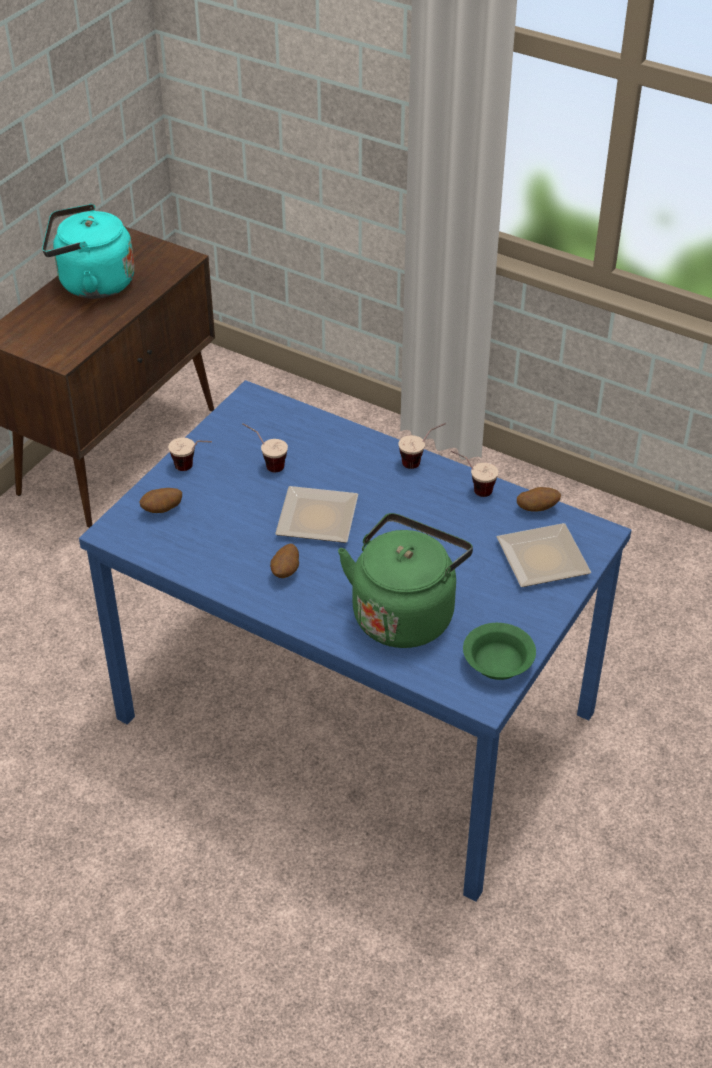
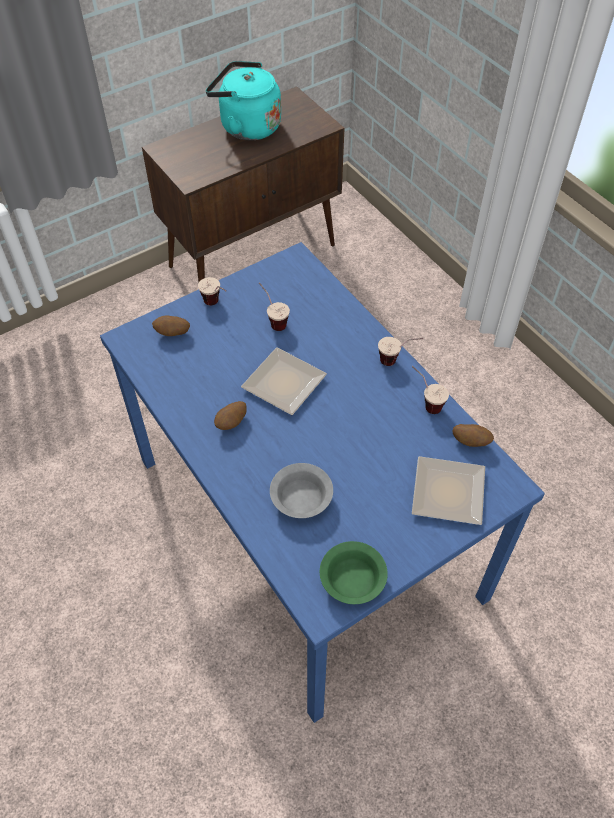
camera: 25 degrees right, 10 degrees up
(405, 613) = (303, 499): green kettle -> grey bowl

